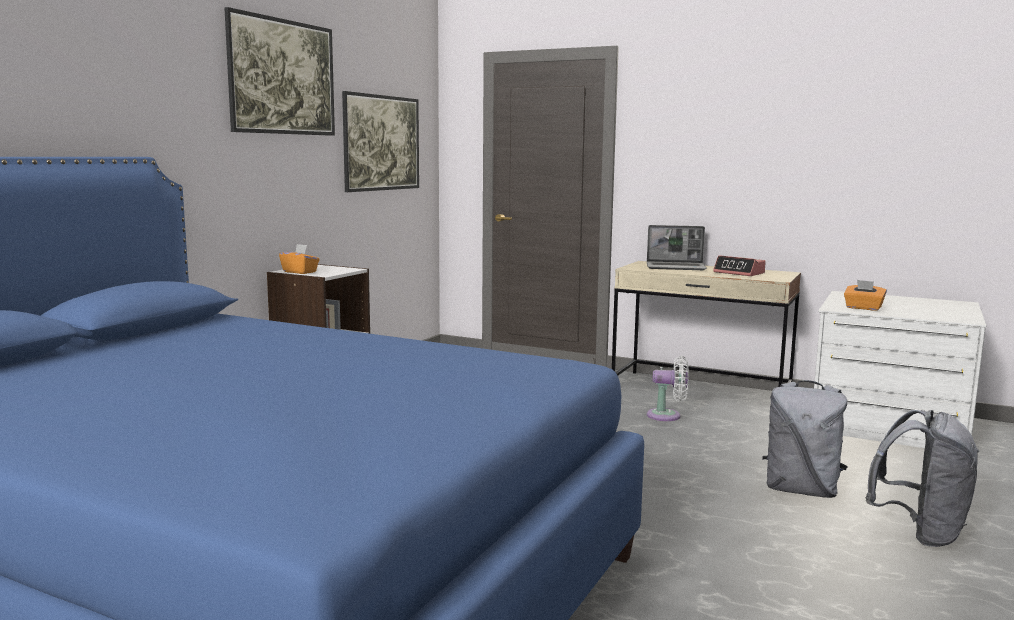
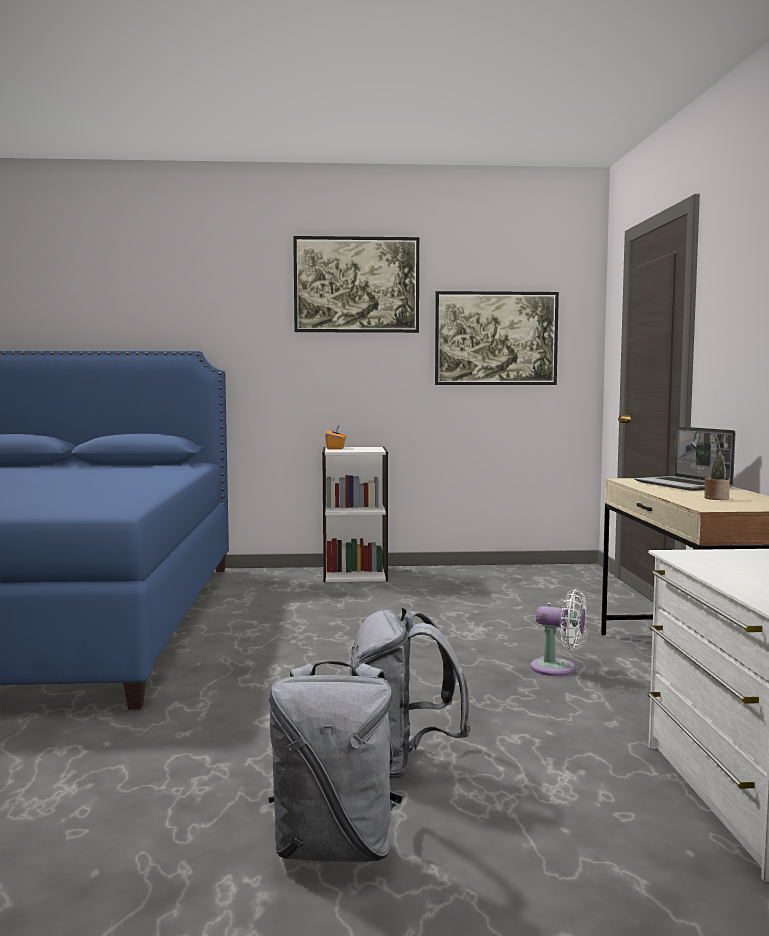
camera: 60 degrees right, 5 degrees down
(667, 416) = (558, 669): white fan -> white fan turned 45 degrees counterclockwise
(739, 273) = (716, 498): alarm clock -> potted plant
(863, 308) = (725, 562): orange tissue box -> none

